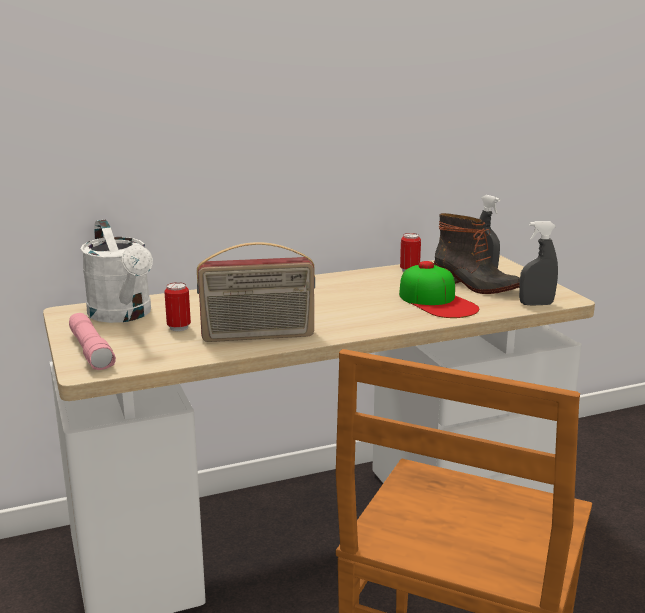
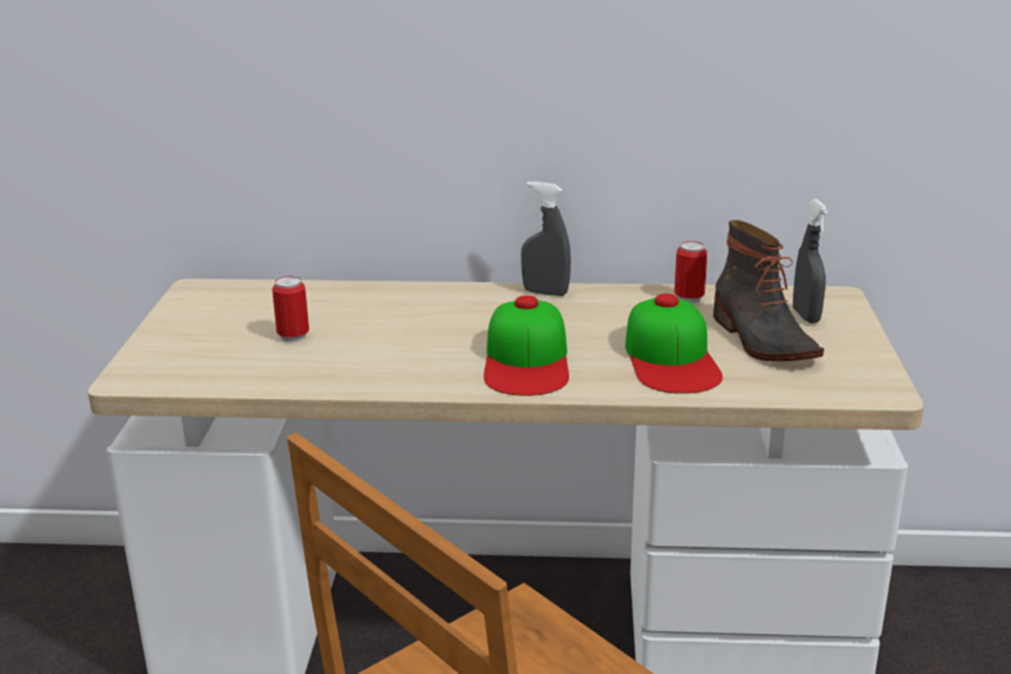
camera: 25 degrees right, 5 degrees up
(92, 351) = (165, 352): pink flashlight -> none
(124, 315) = (251, 306): white watering can -> none
(258, 336) = (372, 369): radio -> none
(353, 316) = (527, 361): none -> cap
(536, 304) = (819, 392): grey spray bottle -> grey spray bottle (545, 292)

